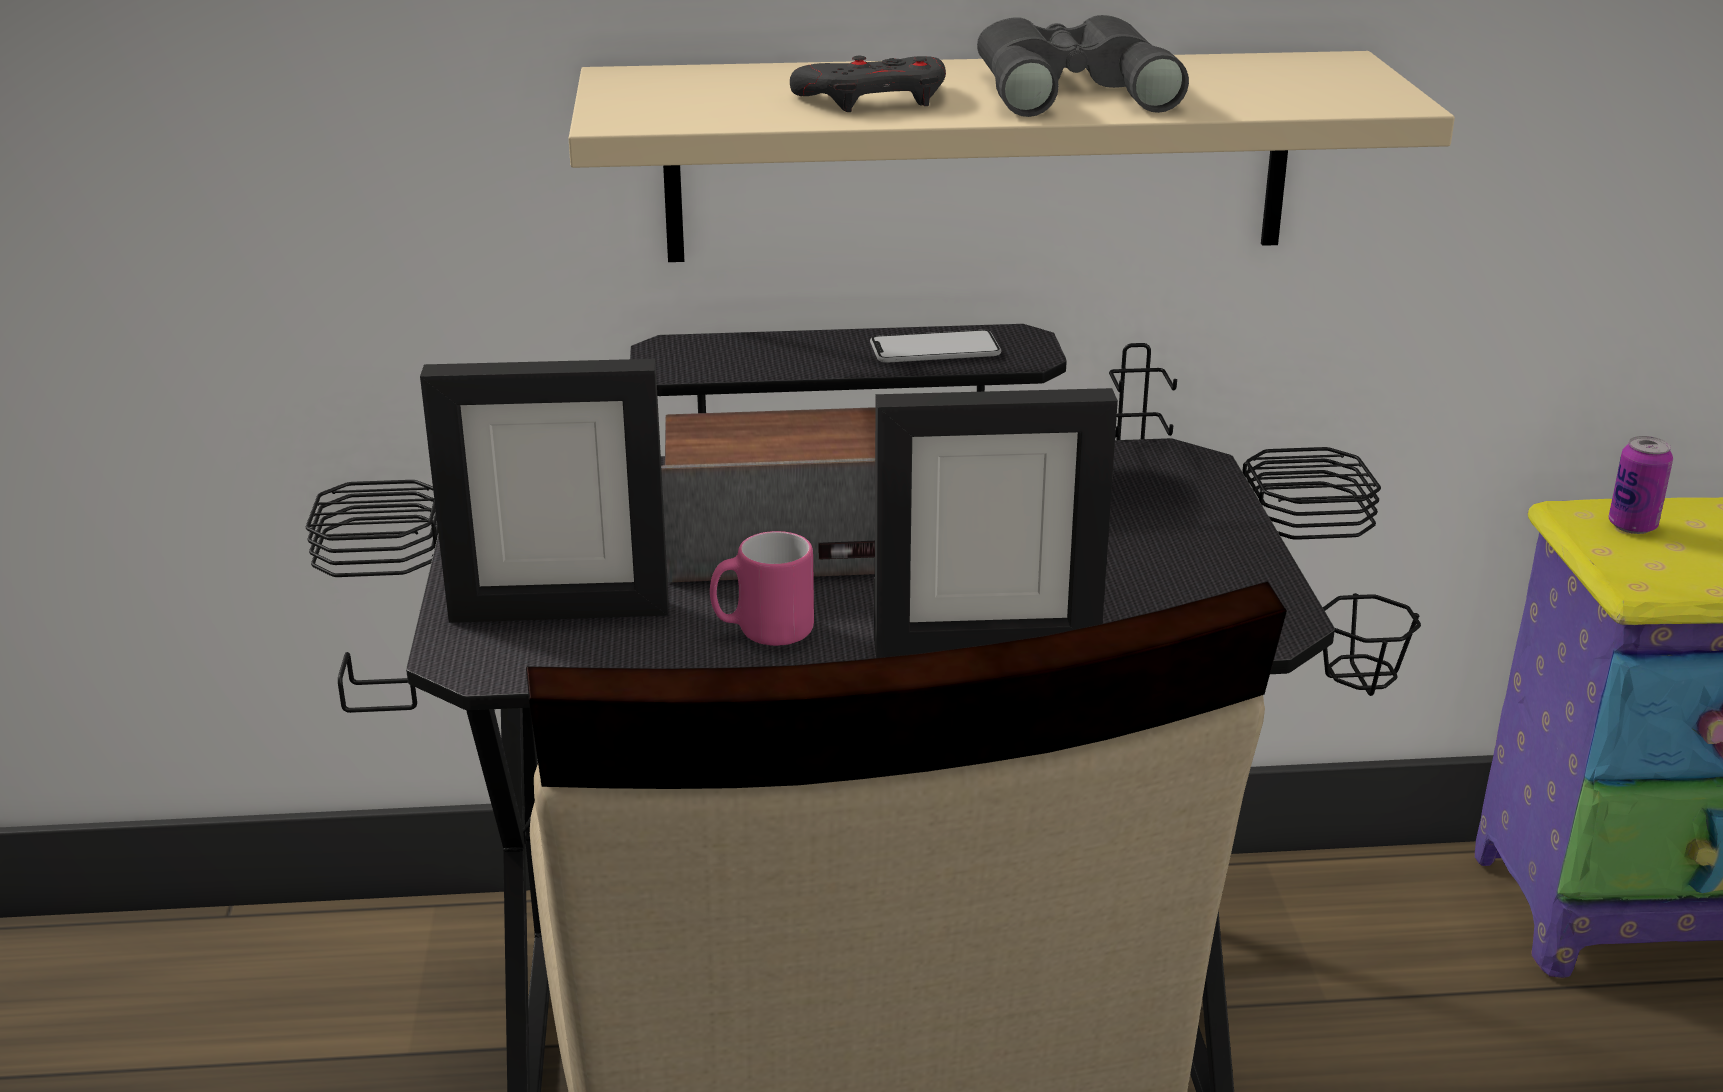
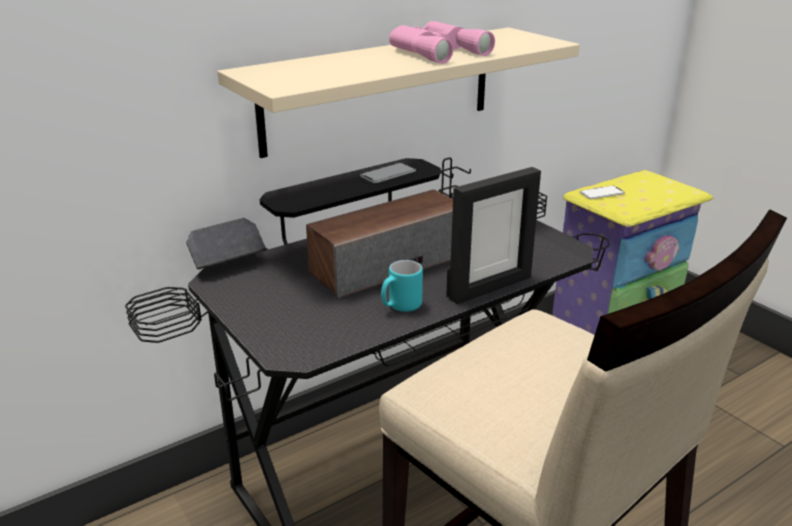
camera: 30 degrees left, 0 degrees up
(560, 609) = (305, 323): picture frame -> none
(762, 632) = (400, 307): pink mug -> turquoise mug
(874, 99) = (371, 65): grey game controller -> none
(1072, 87) = (436, 51): grey binoculars -> pink binoculars
(1632, 525) = (602, 193): can -> phone

